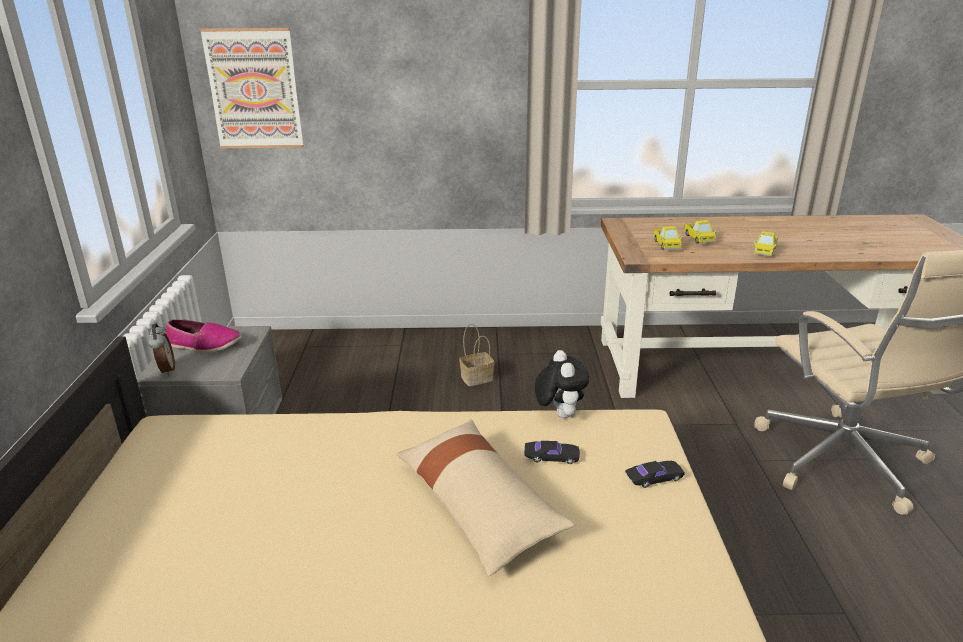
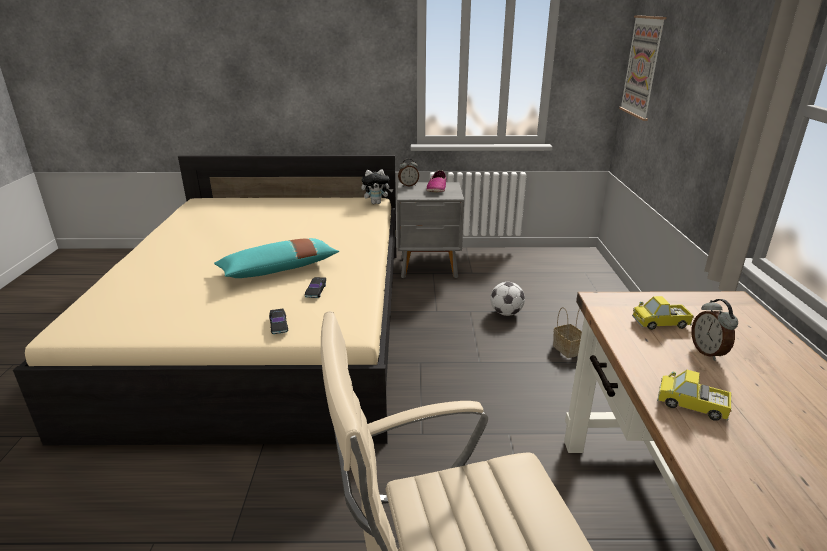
camera: 90 degrees right, 0 degrees up
(395, 409) = (506, 313): none -> football
(478, 506) = (279, 269): beige pillow -> turquoise pillow
(559, 414) = (368, 297): plush toy -> plush toy (376, 203)
(698, 239) = (708, 352): toy truck -> alarm clock

